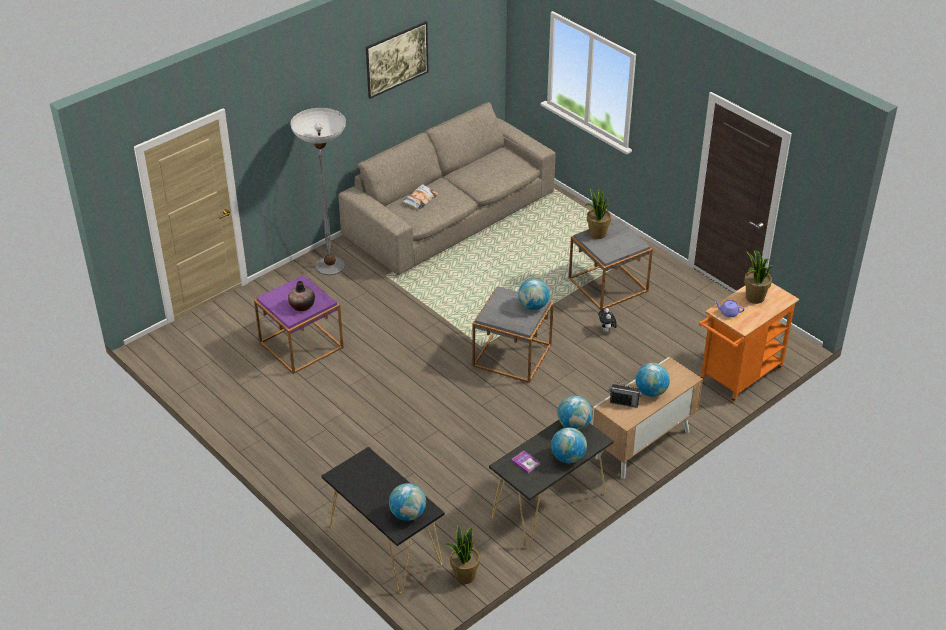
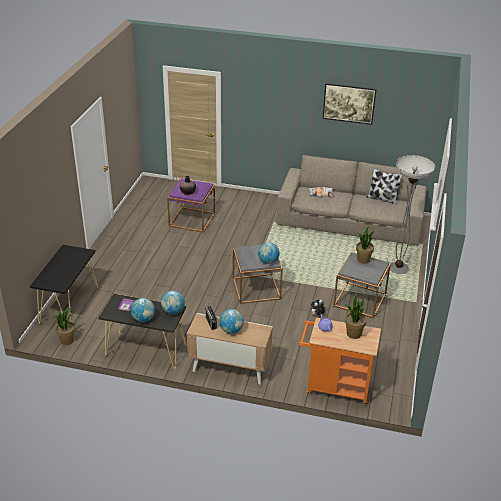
camera: 55 degrees right, 5 degrees down
(330, 266) = (261, 203): floor lamp -> floor lamp (398, 268)
(408, 514) = (54, 281): globe -> none
(481, 160) = (382, 199): none -> pillow

